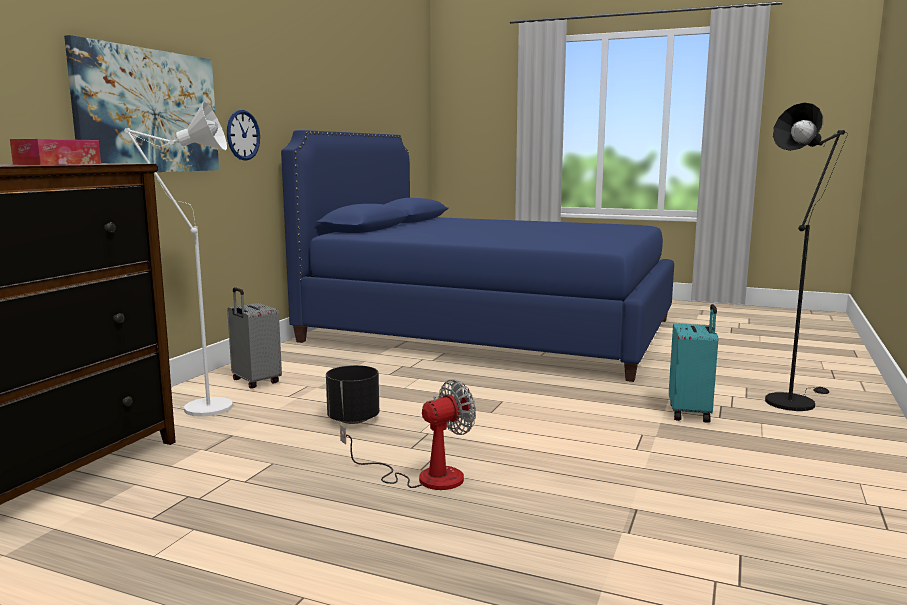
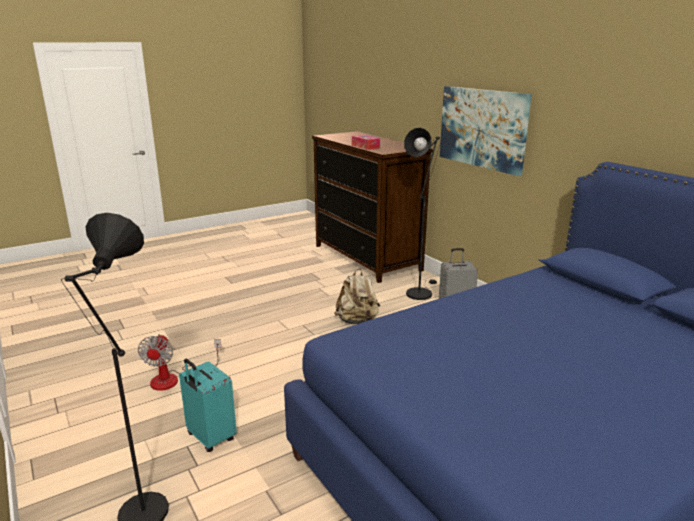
camera: 125 degrees right, 10 degrees up
(198, 409) = (420, 292): white floor lamp -> black floor lamp
(243, 135) = (555, 155): wall clock -> none
(353, 420) = (357, 322): black planter -> beige backpack
(424, 477) = (270, 318): fan -> fan (174, 379)

